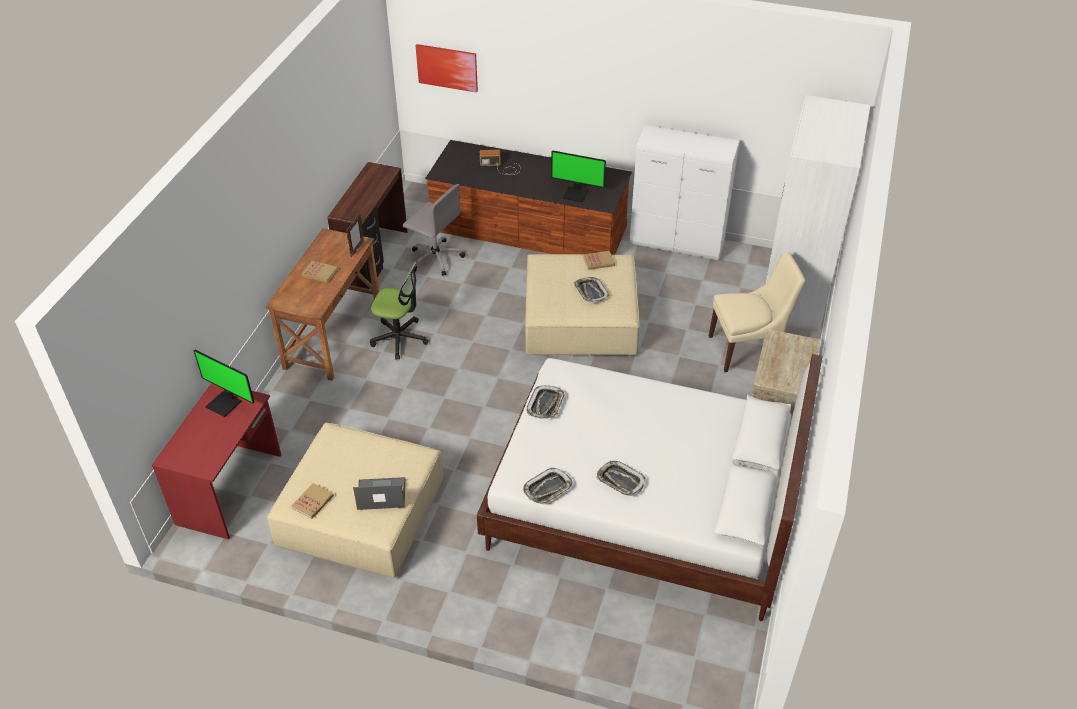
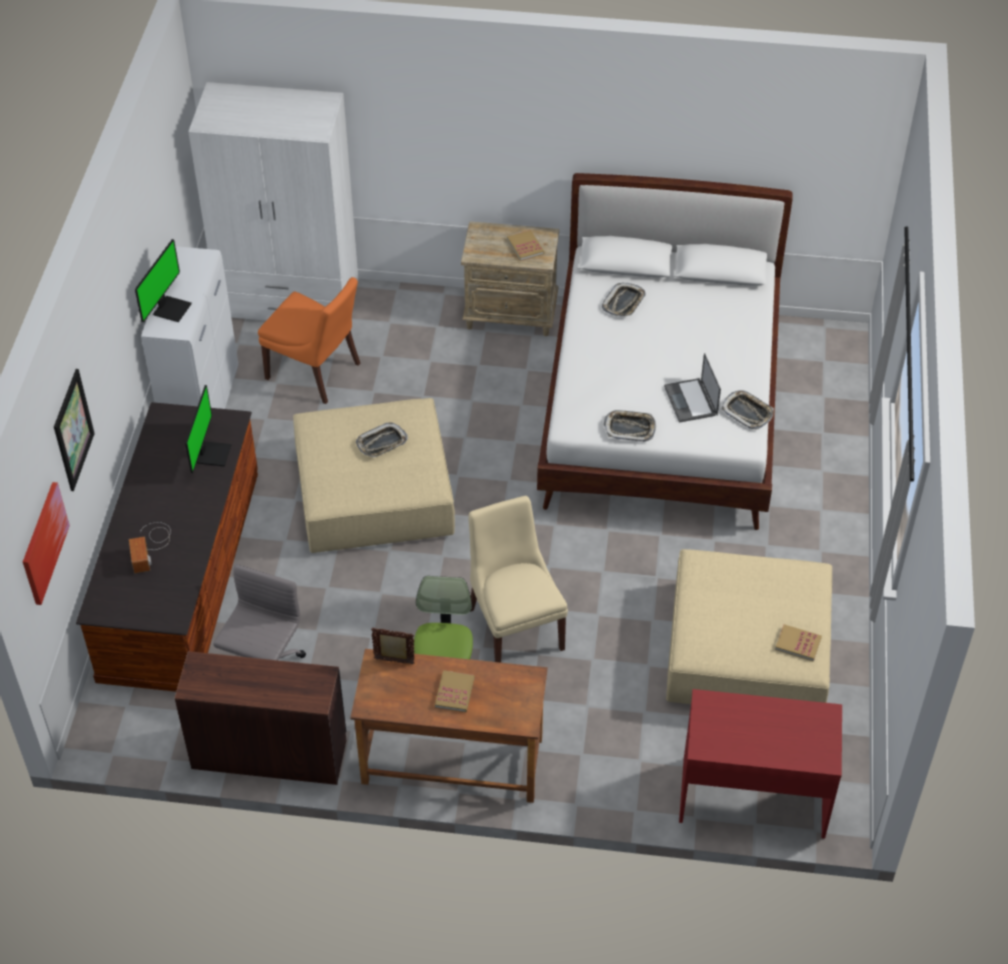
camera: 100 degrees left, 5 degrees up
(225, 403) = (721, 731): monitor -> monitor (171, 308)
(380, 494) = (766, 584): laptop -> laptop (691, 401)
(520, 62) = (73, 430): none -> picture
(599, 261) = (318, 442): book -> book (525, 247)
(620, 481) = (718, 359): tray -> tray (624, 303)
(711, 300) = (316, 372): none -> orange chair
(748, 349) = (399, 337): beige chair -> beige chair (514, 626)

